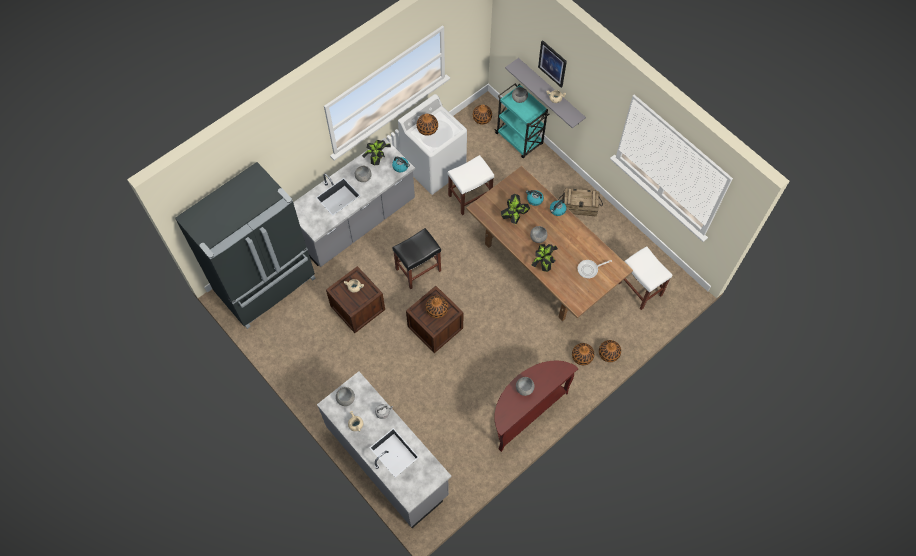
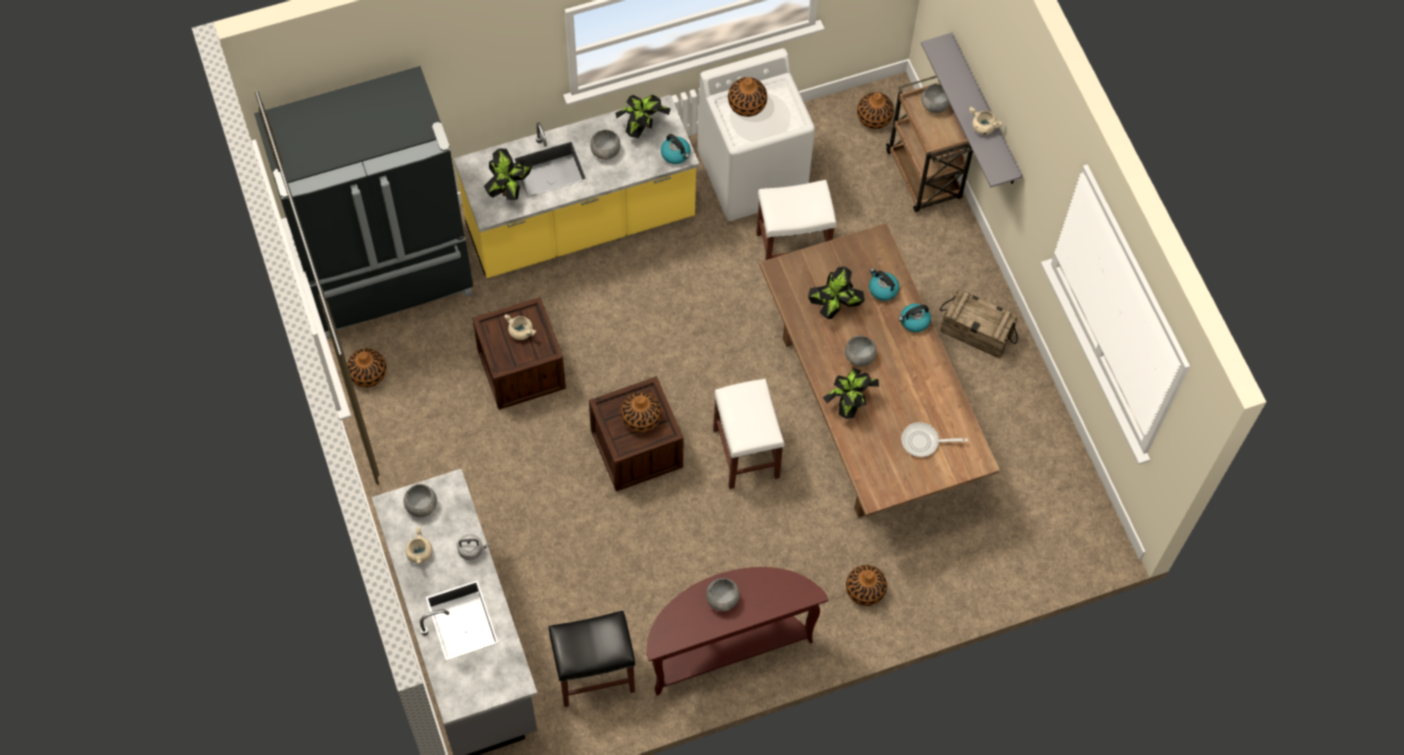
camera: 20 degrees right, 0 degrees up
(321, 214) = (508, 189): none -> potted plant
(356, 222) = (580, 224): grey counter -> yellow counter
(418, 270) = (648, 342): black stool -> black stool (593, 675)
(519, 139) = (924, 177): turquoise cart -> brown cart
(552, 63) = (993, 63): picture -> none
(608, 354) = (913, 602): vase -> vase (368, 373)
(639, 288) = (1018, 511): white stool -> white stool (745, 452)

